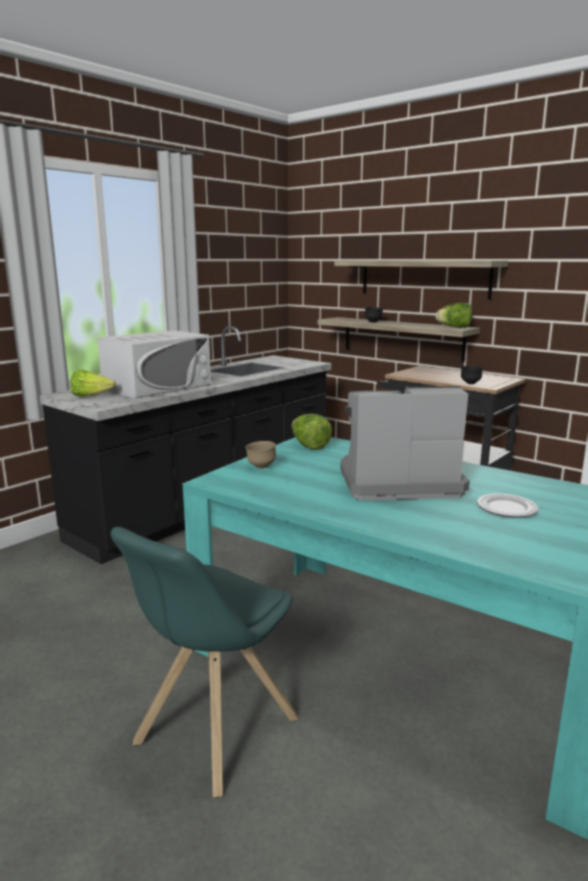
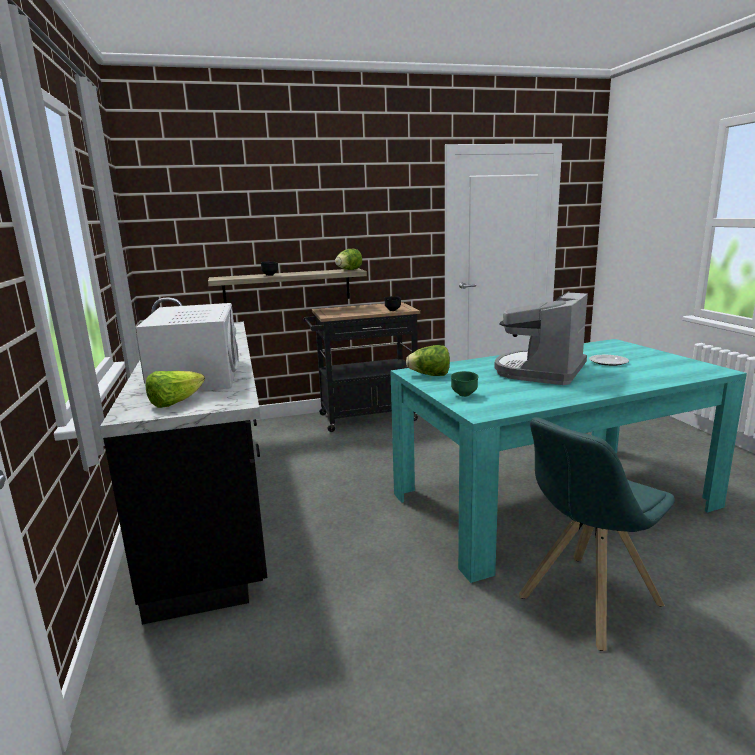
camera: 55 degrees left, 0 degrees up
(214, 730) = (587, 600): turquoise chair -> turquoise chair turned 75 degrees clockwise
(261, 467) = (464, 395): brown bowl -> green bowl
(423, 278) = (302, 231): shelf -> none

